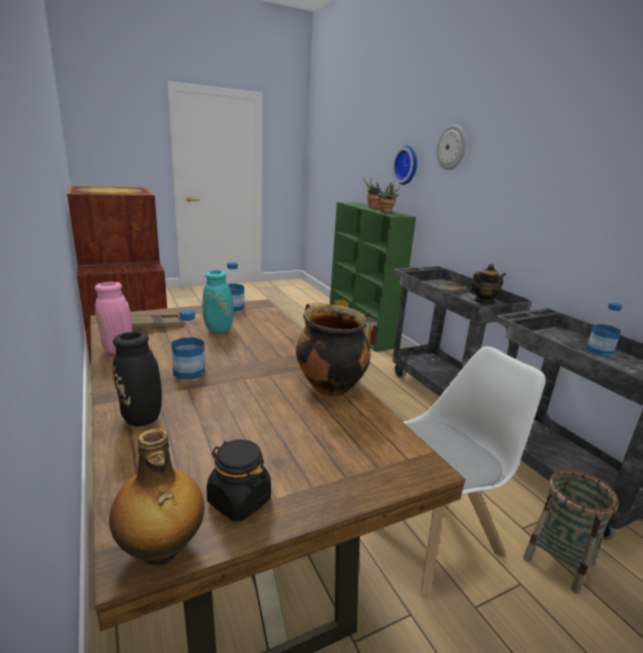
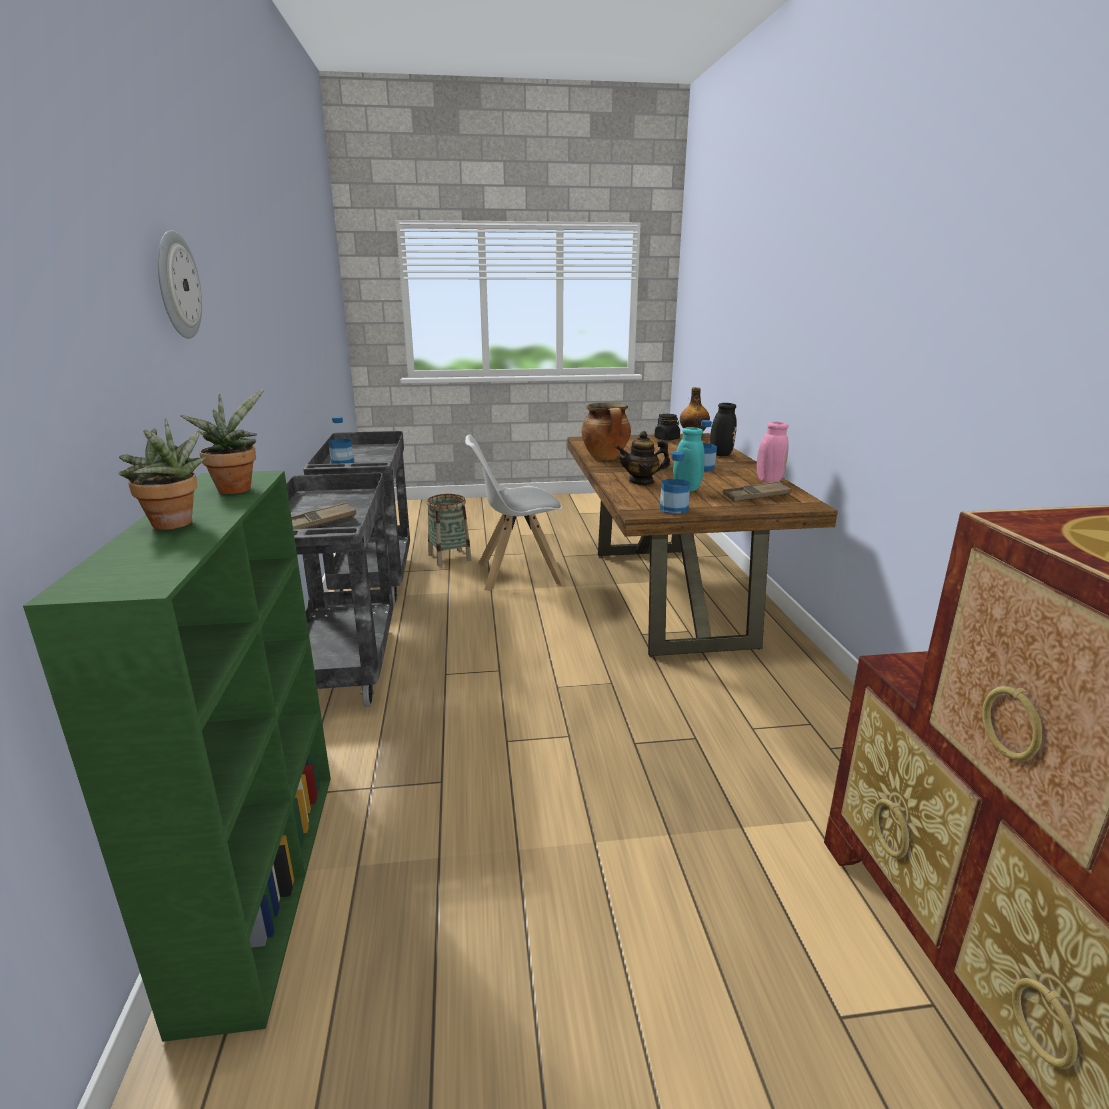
camera: 160 degrees left, 0 degrees up
(407, 165) = (111, 352): wall clock -> none
(483, 301) = (313, 506): teapot -> teapot (641, 481)

